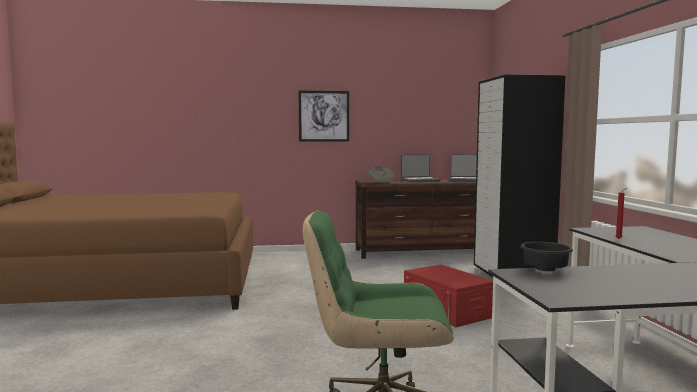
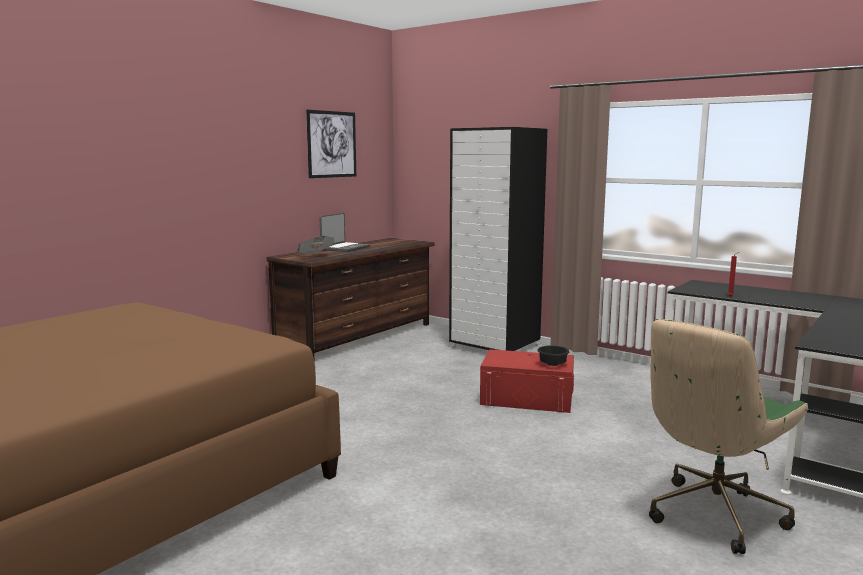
camera: 45 degrees left, 5 degrees up
(324, 116) = (221, 166): picture -> picture (332, 144)
(466, 180) = (387, 242): laptop -> none
(546, 269) = (815, 336): black bowl -> black bowl (552, 364)

